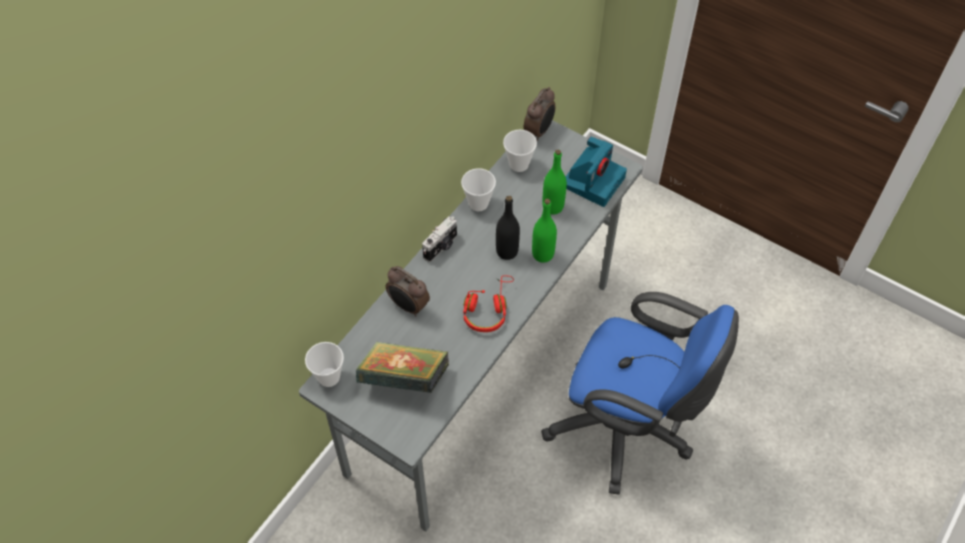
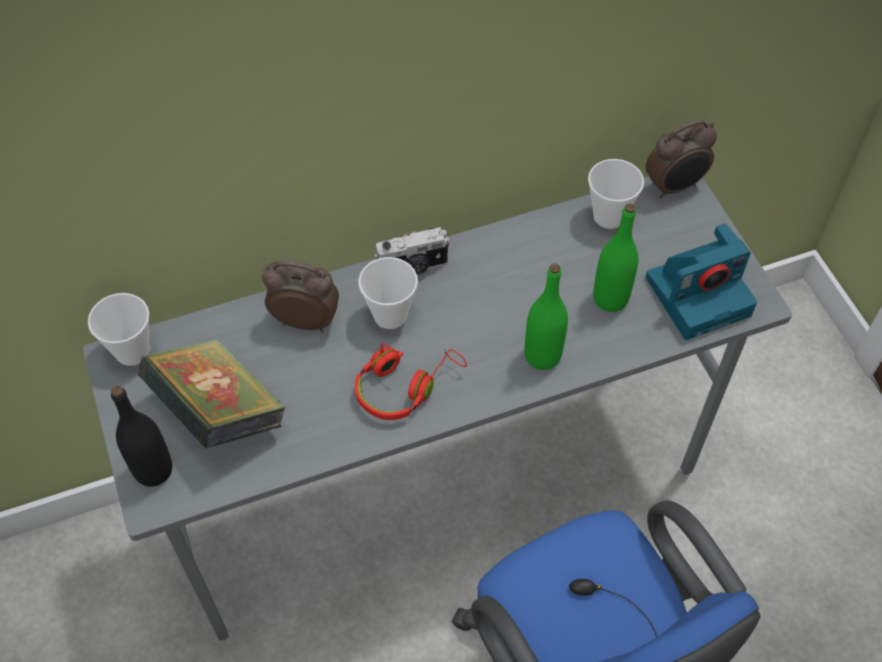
camera: 35 degrees right, 0 degrees up
(408, 306) = (306, 320): alarm clock -> alarm clock turned 120 degrees clockwise
(478, 203) = (510, 238): cup -> cup (390, 315)
(507, 251) = (495, 323): black bottle -> black bottle (153, 470)

